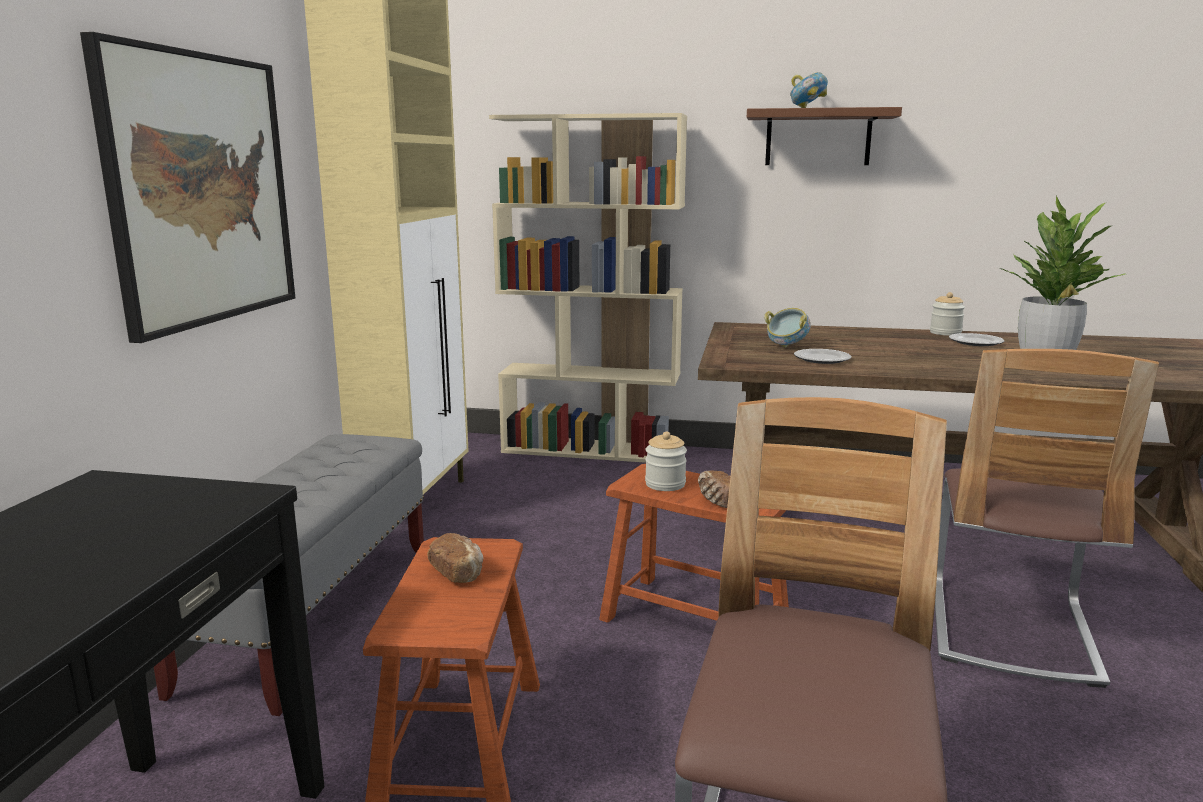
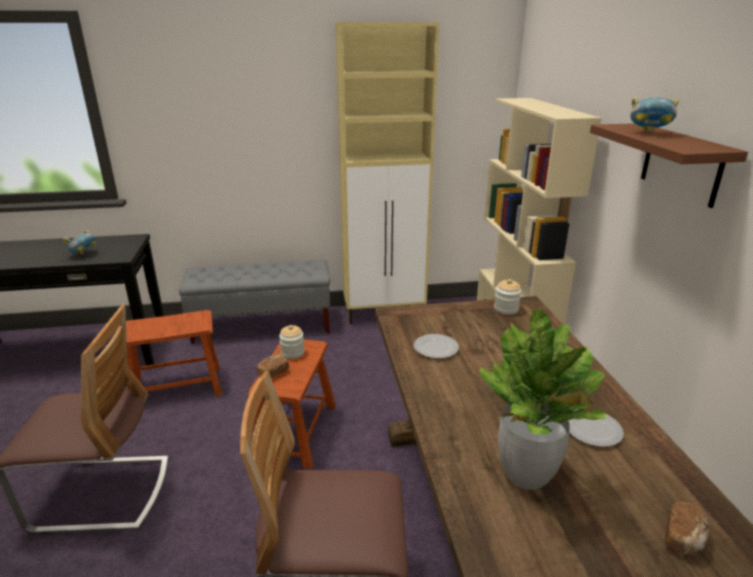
camera: 70 degrees right, 10 degrees up
(201, 190) = (251, 139): picture -> none
(458, 572) = (176, 323): bread -> bread (684, 539)
(786, 346) = (469, 331): bowl -> bowl (84, 254)
(945, 333) = (624, 410): jar -> jar (506, 309)

